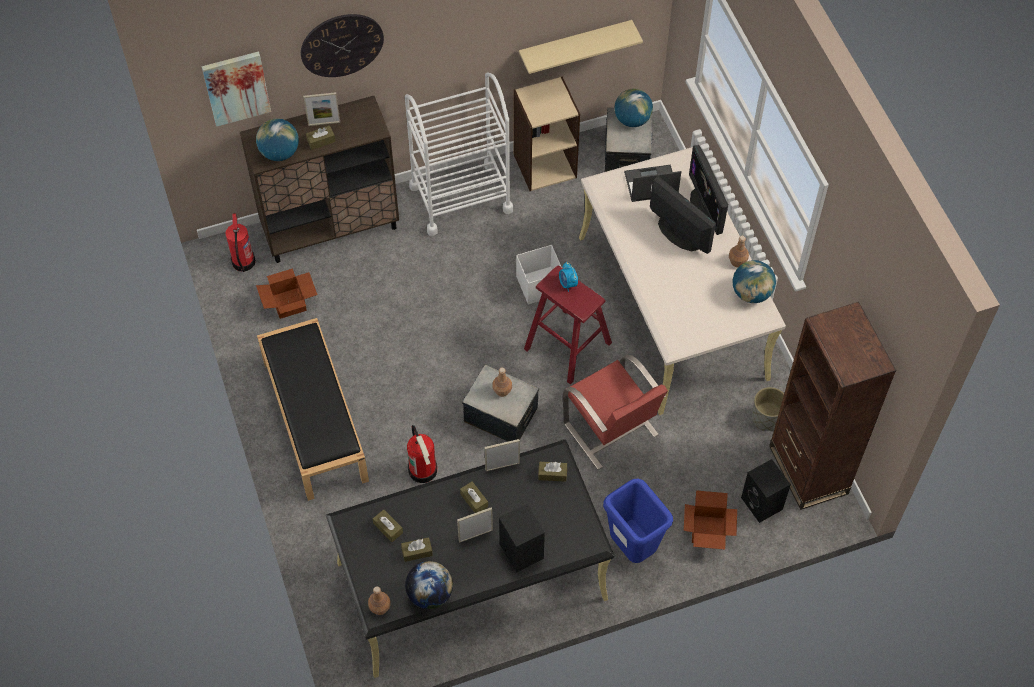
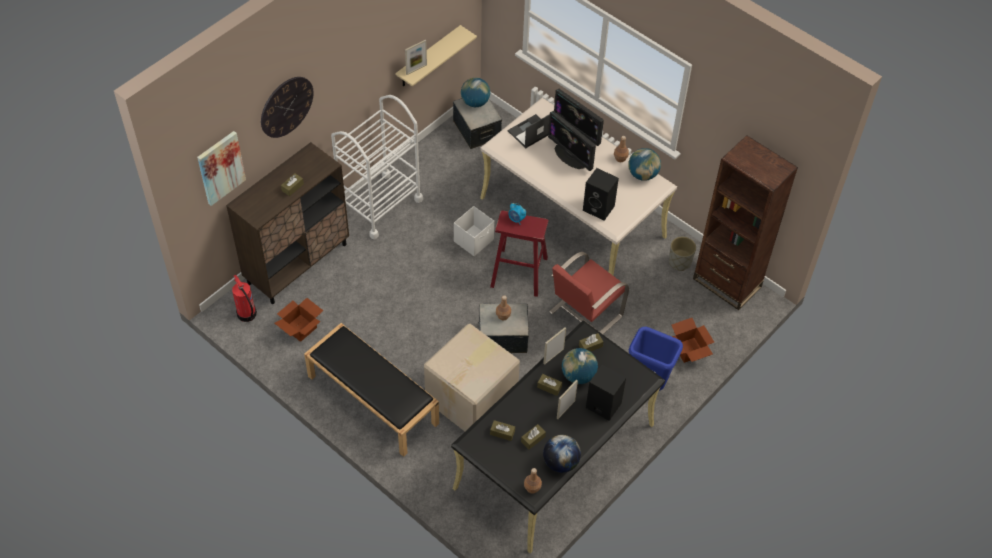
camera: 30 degrees left, 5 degrees down
(279, 153) = (267, 207): globe -> globe (578, 375)
(324, 123) = (286, 175): picture frame -> picture frame (416, 69)
(423, 470) = (473, 398): fire extinguisher -> cardboard box
(544, 165) = (425, 160): beige bookcase -> none
(611, 430) = (584, 314): red chair -> red chair turned 105 degrees clockwise
(678, 233) = (570, 156): monitor -> monitor turned 150 degrees counterclockwise
(763, 504) = (713, 317): black speaker -> black speaker (599, 208)

